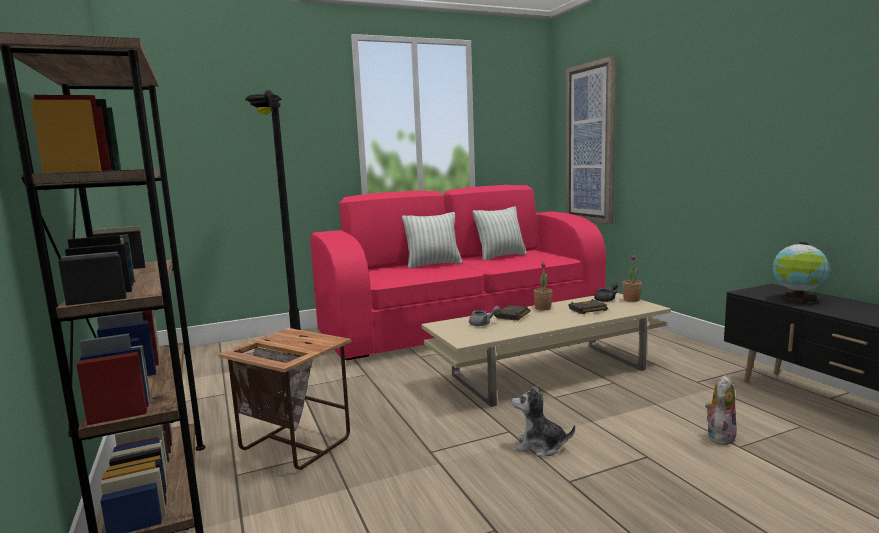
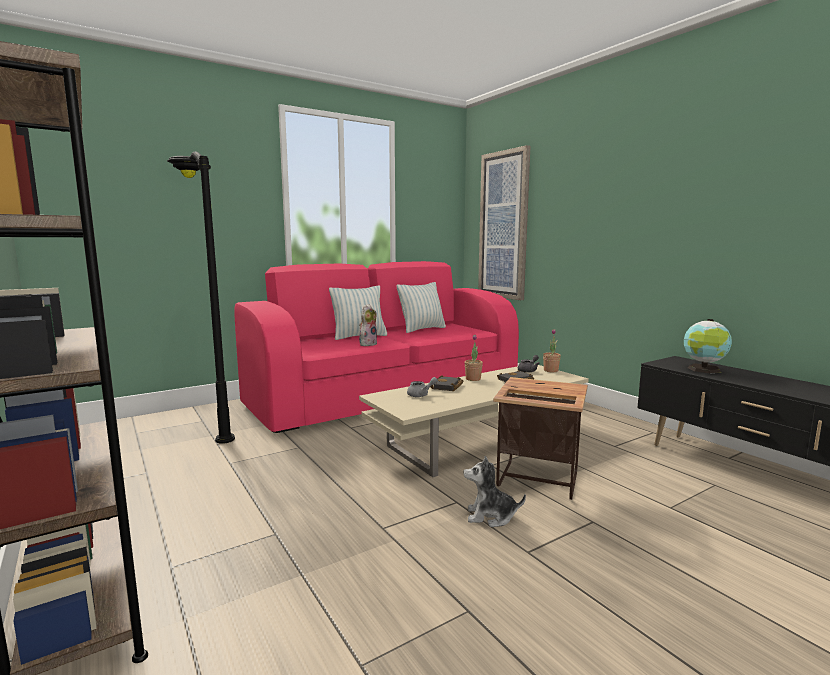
camera: 10 degrees left, 0 degrees up
(294, 444) = (234, 527): side table -> side table (536, 480)
(719, 436) = (650, 498): plush toy -> plush toy (367, 344)

